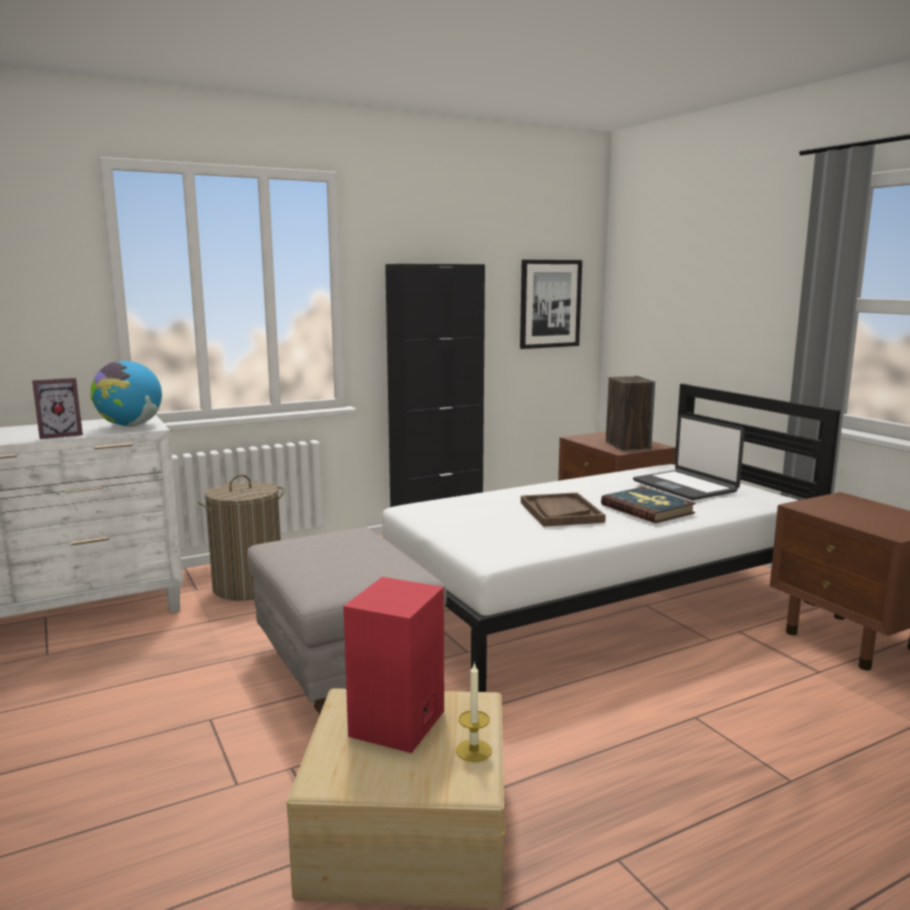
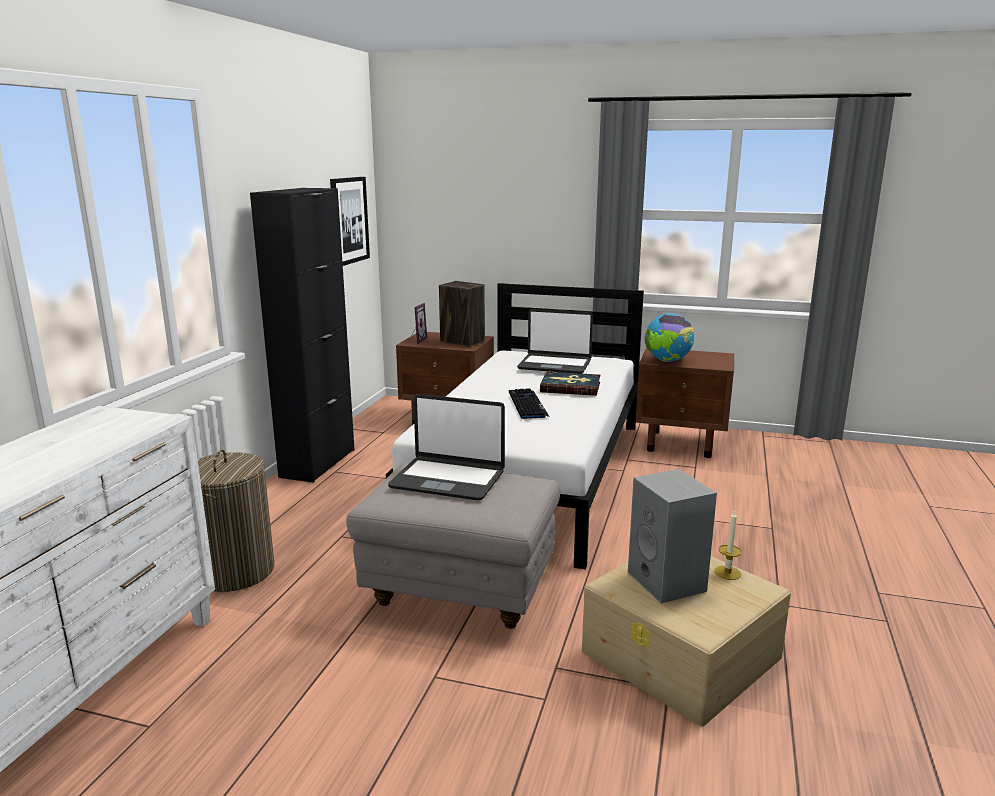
camera: 45 degrees left, 5 degrees up
(60, 435) = (81, 456): picture frame -> picture frame (416, 340)
(130, 426) = (127, 424): globe -> globe (667, 361)
(349, 547) = (448, 479): none -> laptop
(398, 725) = (668, 582): red speaker -> grey speaker
(560, 512) = (527, 405): brown tray -> keyboard

